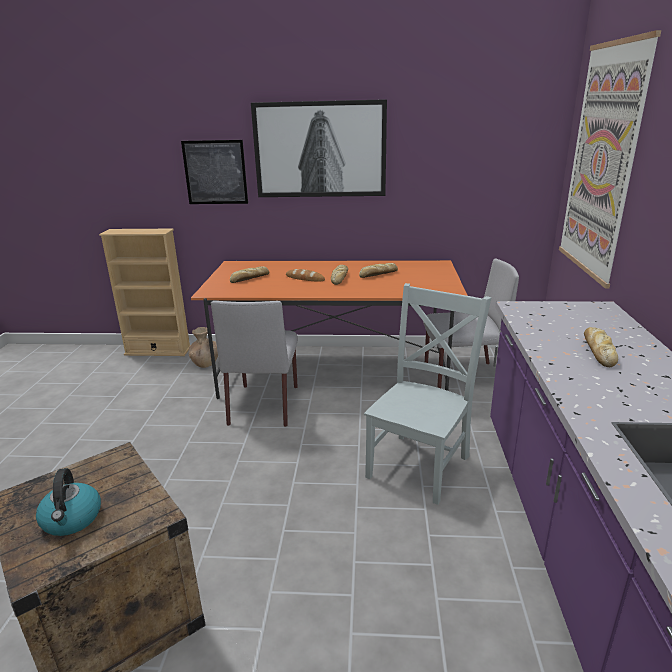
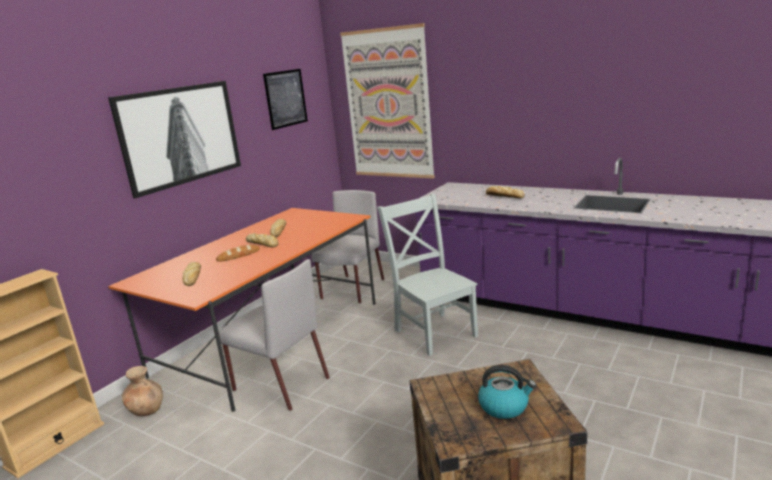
camera: 60 degrees left, 5 degrees down
(215, 172) = (80, 183): picture -> picture (285, 98)

